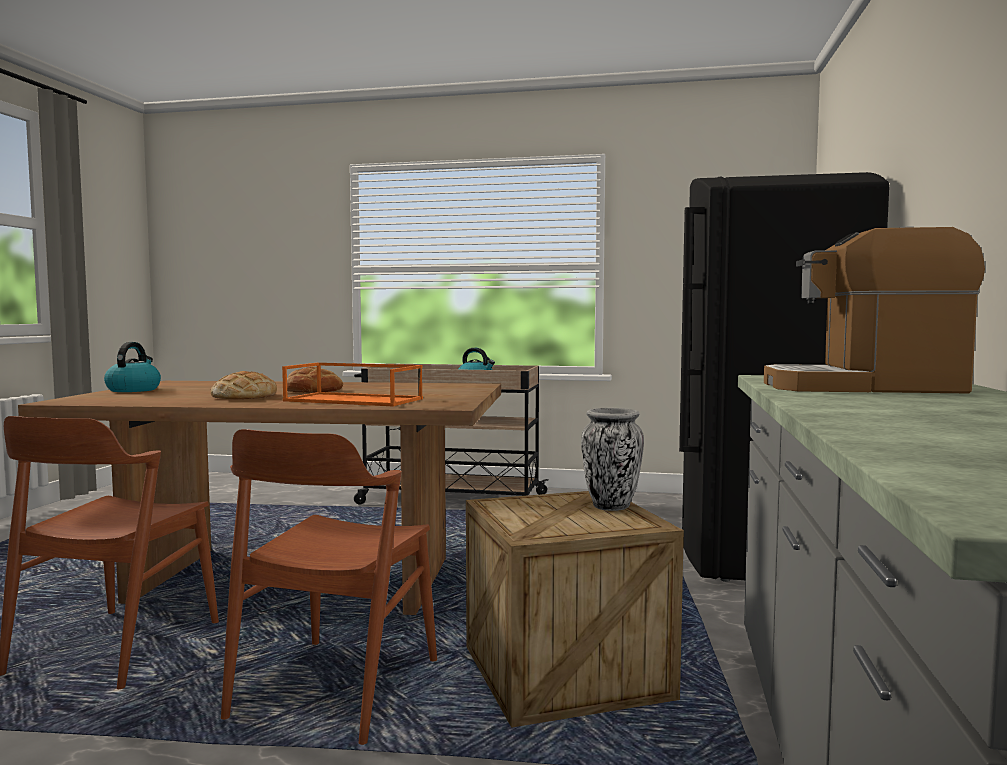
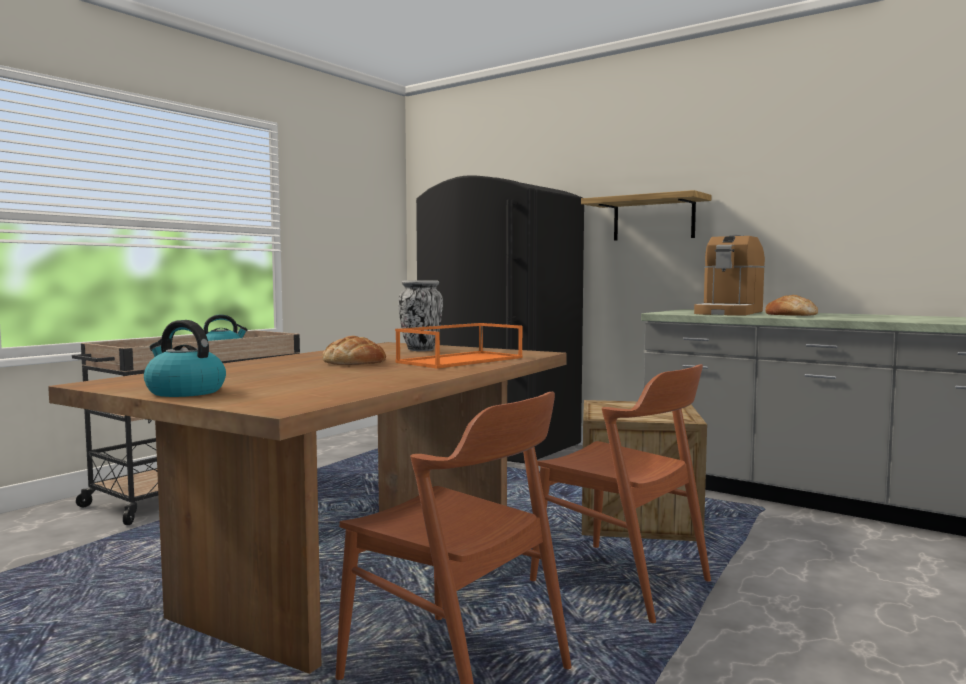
camera: 65 degrees left, 0 degrees up
(244, 397) = (373, 372): bread -> bread (790, 315)
(610, 506) = (629, 404): vase -> vase (420, 350)
(938, 204) = (653, 219): none -> shelf

